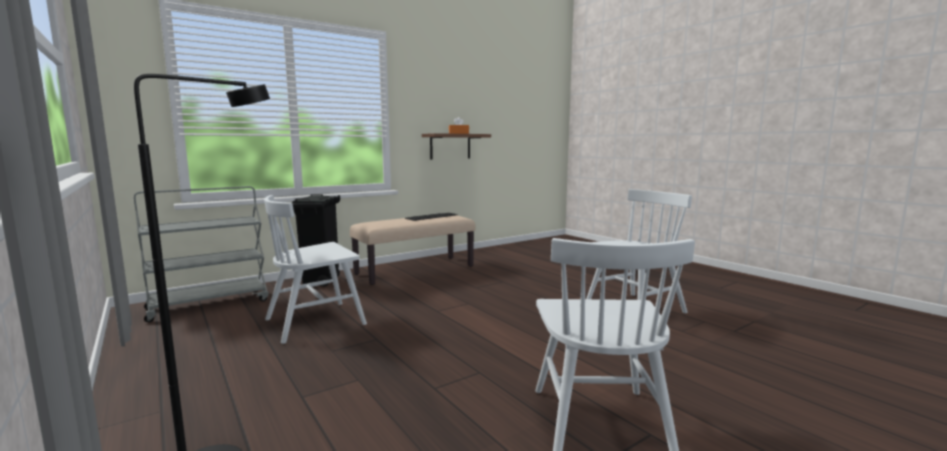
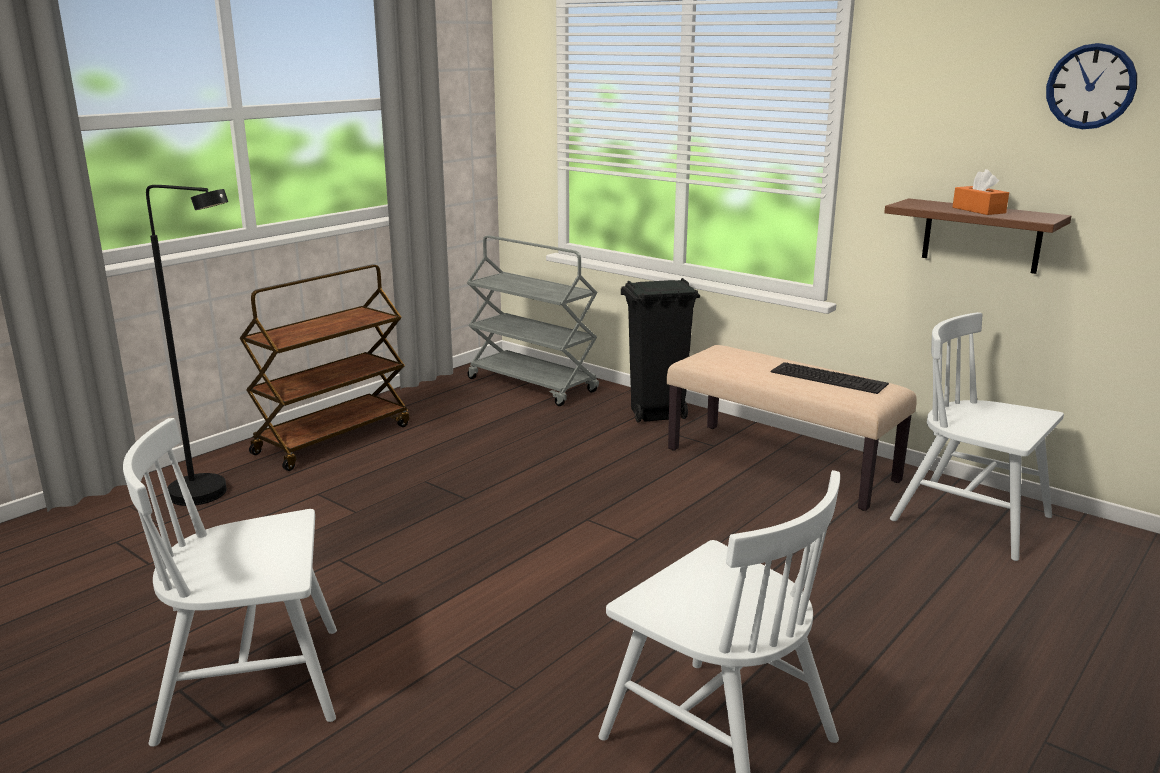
camera: 75 degrees right, 10 degrees up
(179, 387) = (333, 438): none -> brown cart
(315, 321) = (506, 451): white chair -> white chair (972, 519)
(475, 86) = (1090, 86): none -> wall clock

